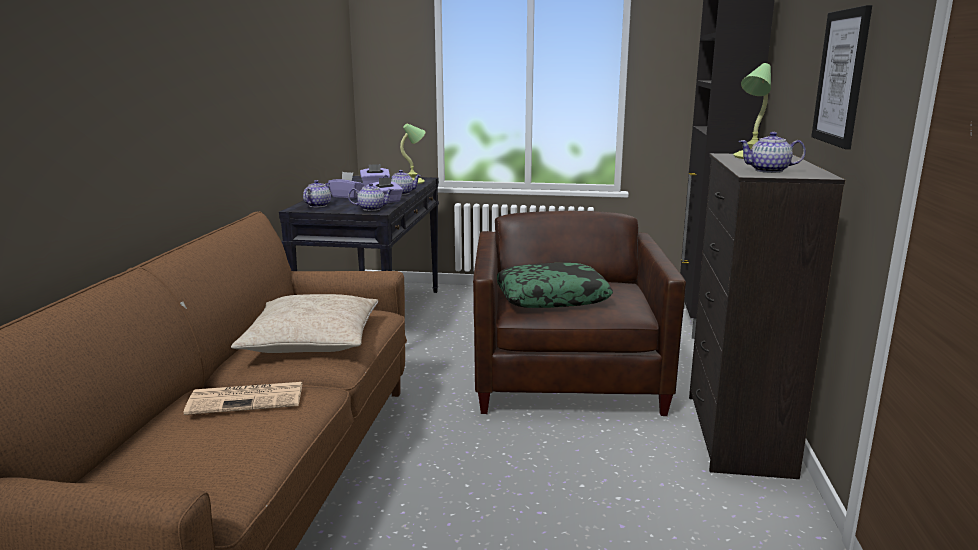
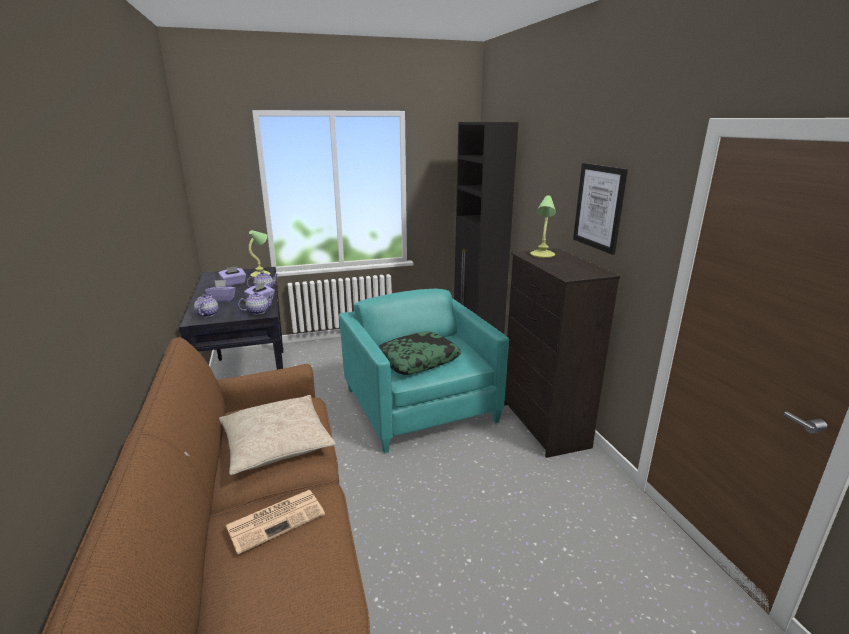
camera: 25 degrees left, 5 degrees up
(567, 375) = (420, 405): brown armchair -> turquoise armchair
(769, 171) = (572, 271): teapot -> none

